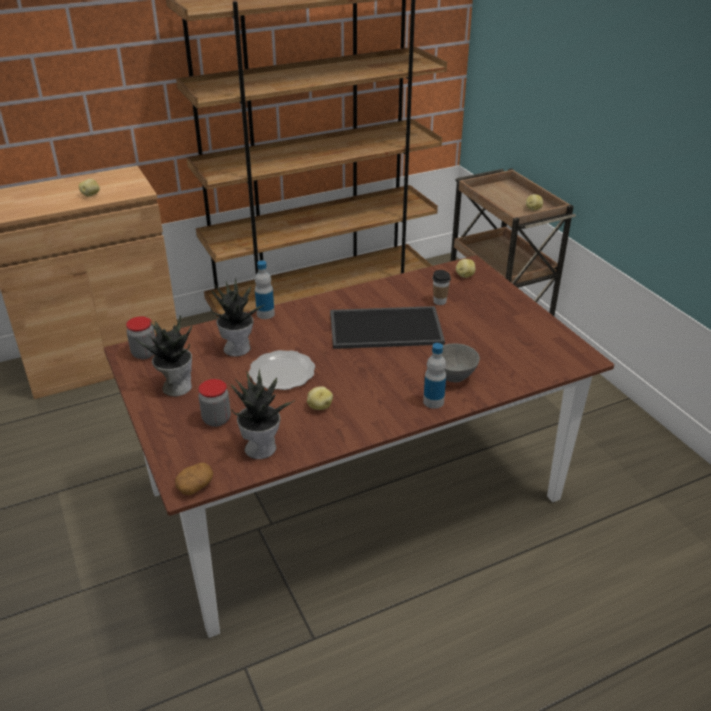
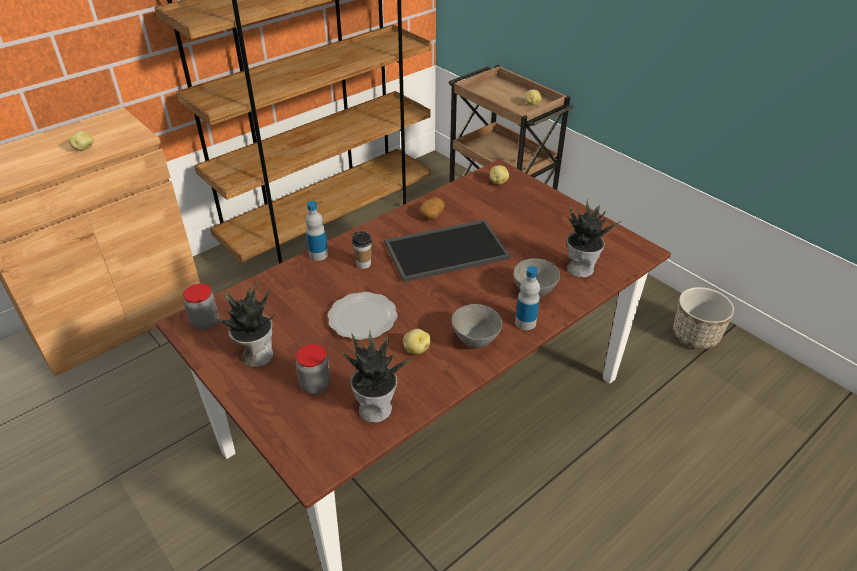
camera: 15 degrees left, 5 degrees up
(195, 486) = (324, 468): potato -> potato (432, 214)
(238, 348) = (305, 298): potted plant -> potted plant (581, 268)
(378, 409) = (476, 341): none -> grey bowl
(439, 301) = (486, 213): cup -> cup (363, 264)
(667, 473) = (695, 335): none -> planter

